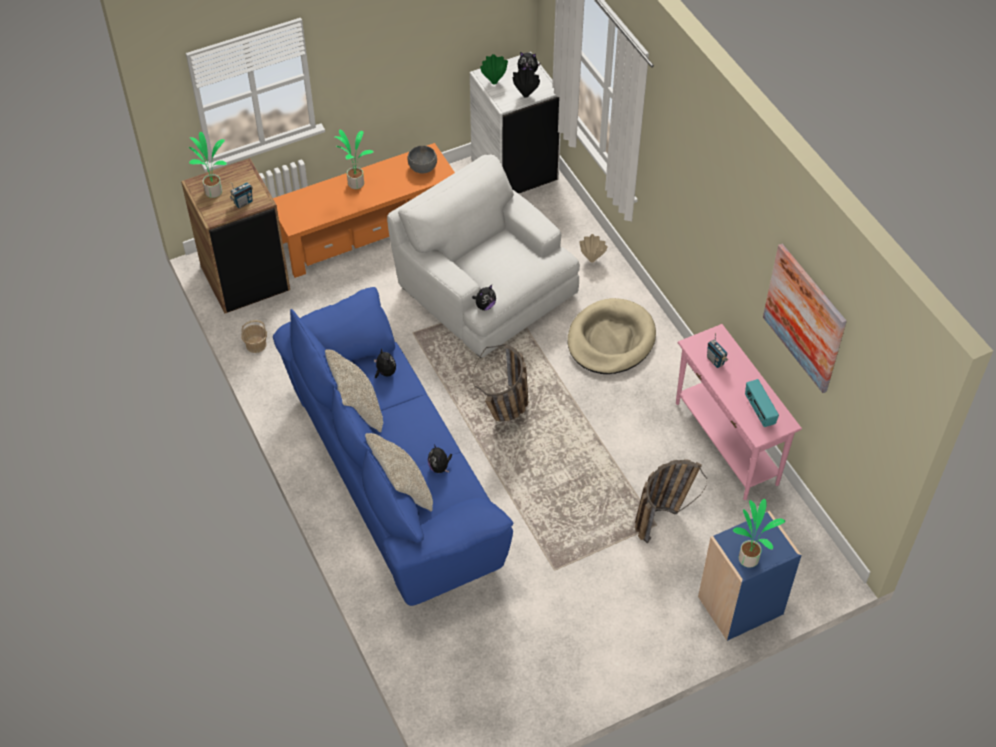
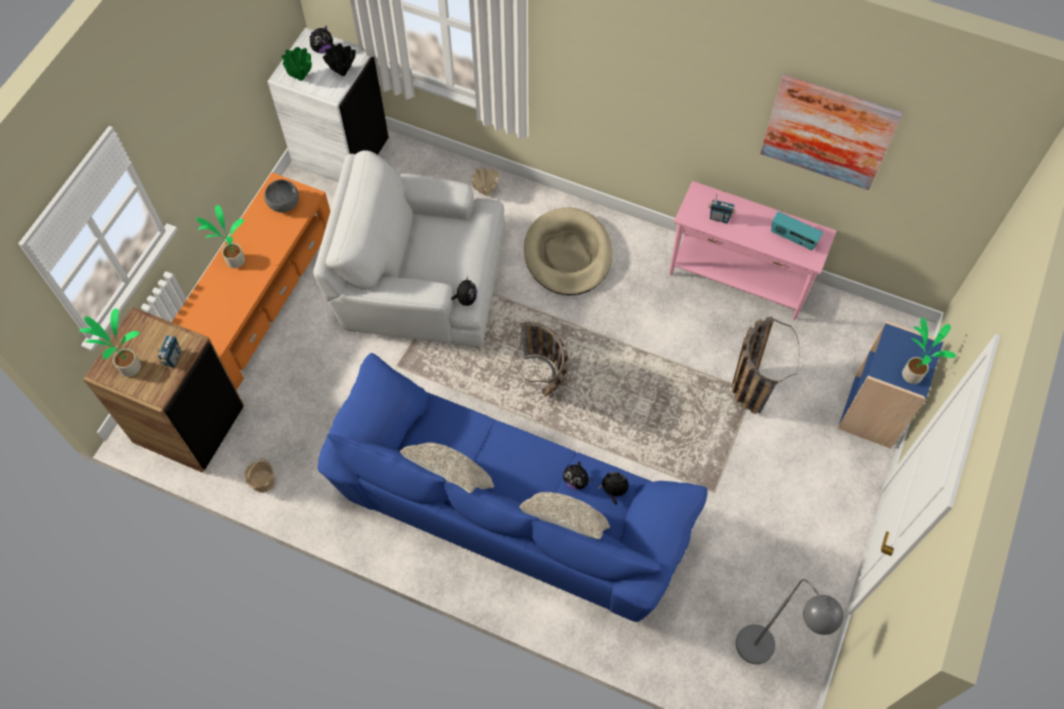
camera: 40 degrees left, 10 degrees up
(385, 373) = (441, 427): plush toy -> plush toy (613, 491)
(477, 699) = (762, 655): none -> grey floor lamp

